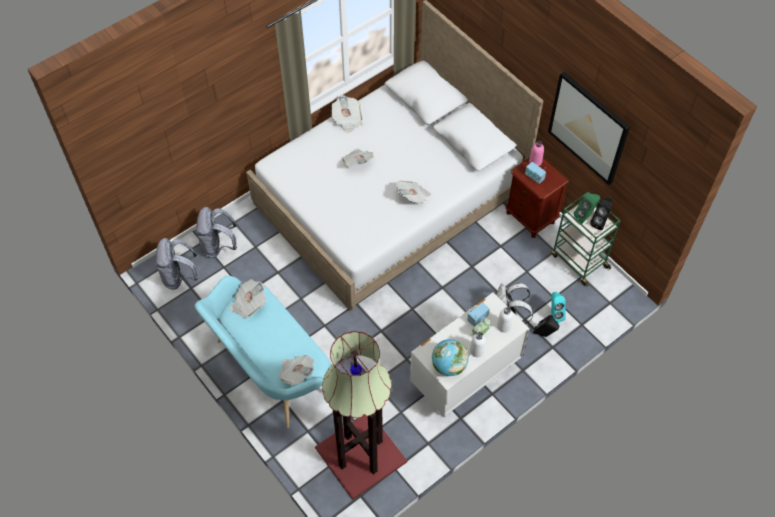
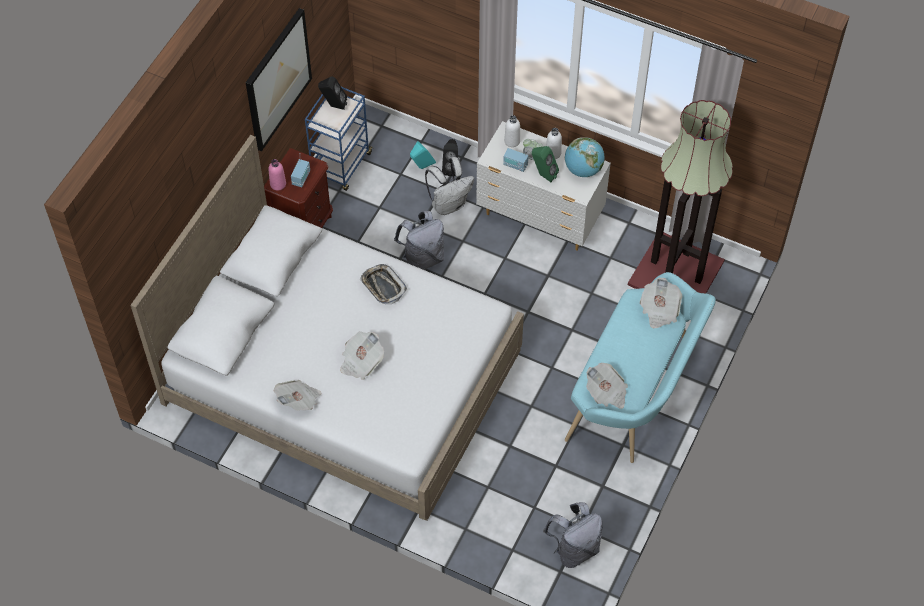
camera: 115 degrees left, 0 degrees up
(218, 246) = (509, 528): grey backpack -> grey backpack (422, 258)
(413, 197) = (383, 286): newspaper -> tray
(578, 260) = (341, 166): green cart -> blue cart
(585, 216) = (333, 120): green speaker -> green speaker (543, 175)

